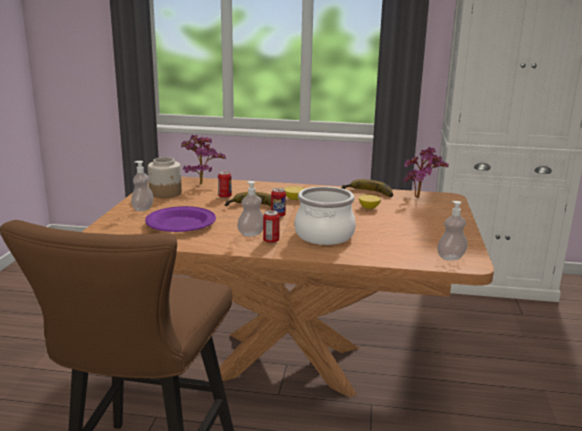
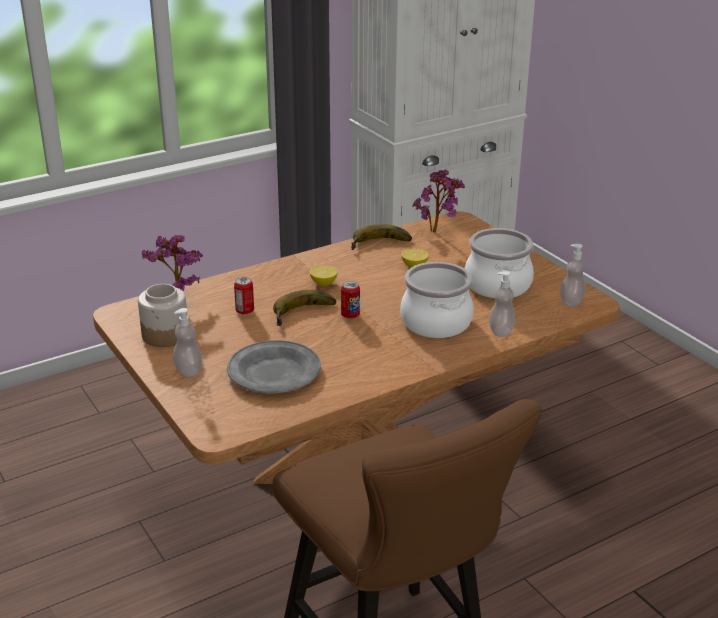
camera: 40 degrees left, 10 degrees up
(181, 223) = (274, 372): purple plate -> grey plate
(251, 234) = (369, 352): soap dispenser -> soap dispenser (501, 331)
(271, 241) = (402, 352): can -> none
(408, 232) = (497, 285): none -> cooking pot

